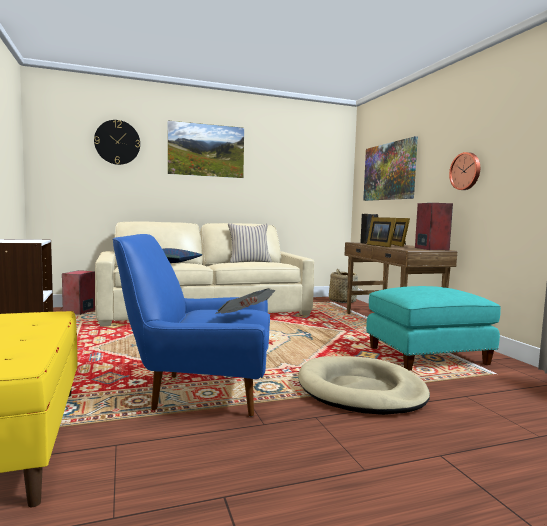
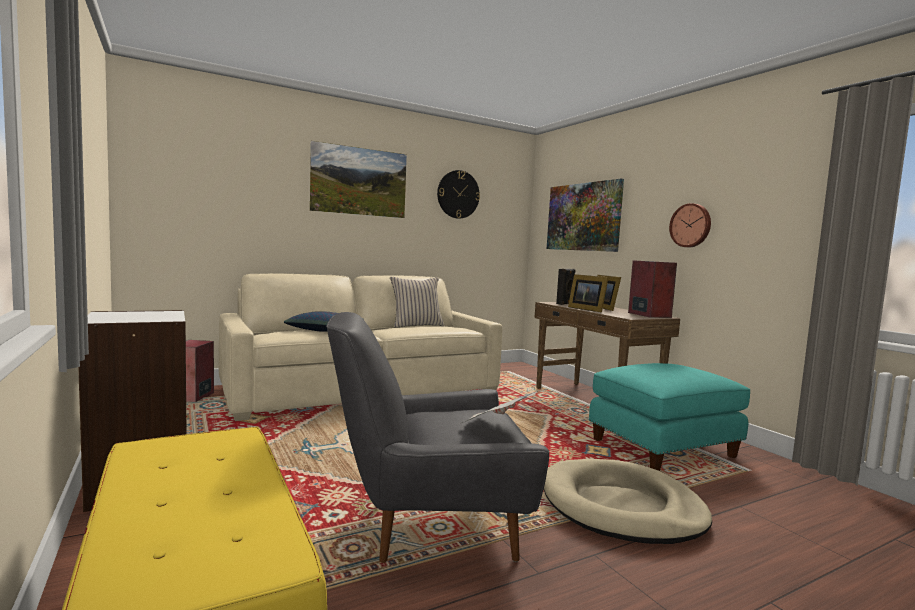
camera: 10 degrees left, 0 degrees up
(117, 142) = (243, 167): wall clock -> wall clock (458, 194)
(200, 393) = (429, 527): blue armchair -> grey armchair
(342, 301) = (520, 369): basket -> none

